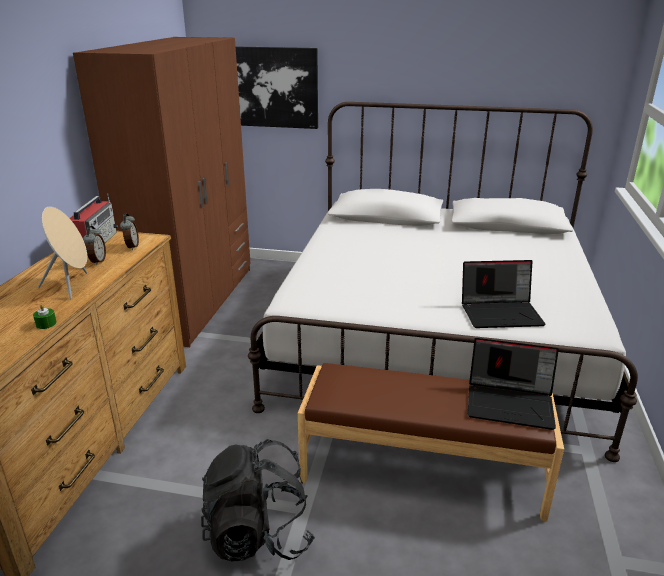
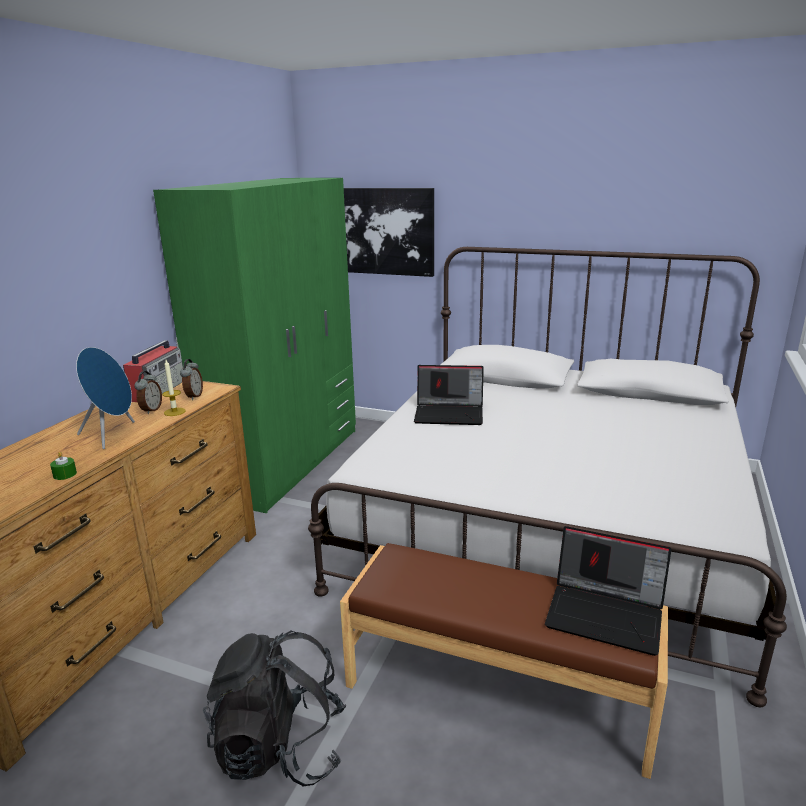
camera: 10 degrees right, 5 degrees down
(72, 286) = (112, 435): beige speaker -> blue speaker
(121, 262) = (174, 412): none -> candle
(196, 301) = (287, 462): brown wardrobe -> green wardrobe
(501, 313) = (612, 497): laptop -> laptop (450, 414)

